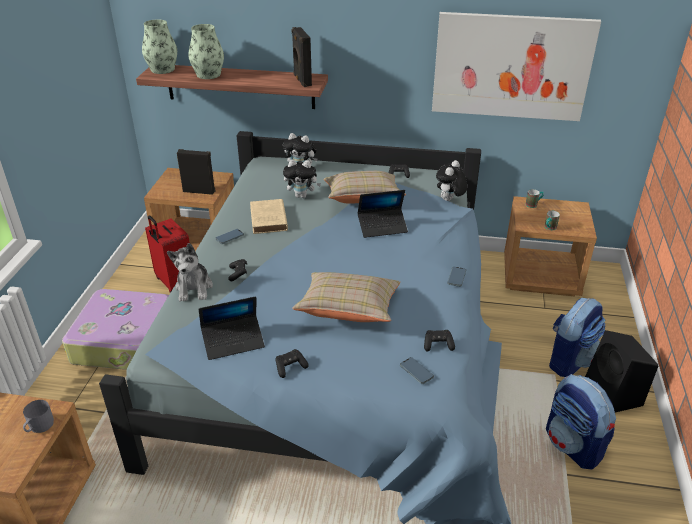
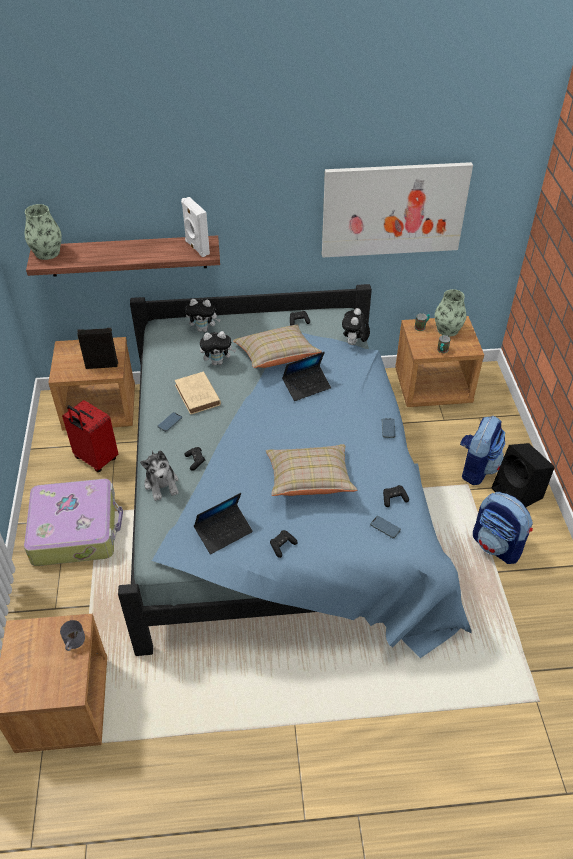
camera: 15 degrees left, 10 degrees up
(208, 74) = (99, 253): vase -> vase (447, 329)
(301, 80) = (196, 248): black speaker -> white speaker

